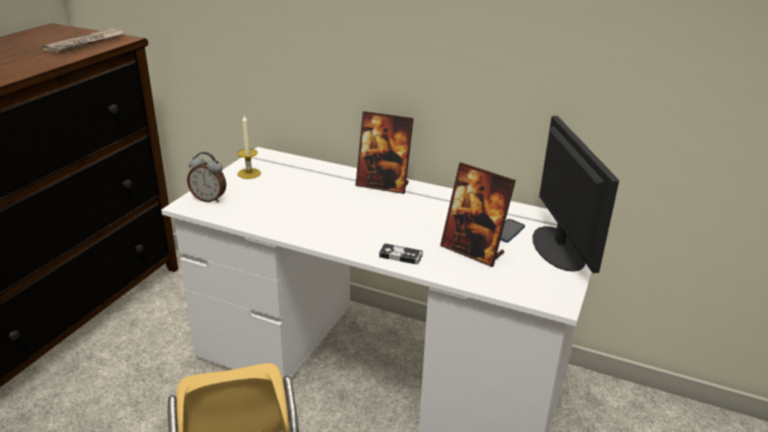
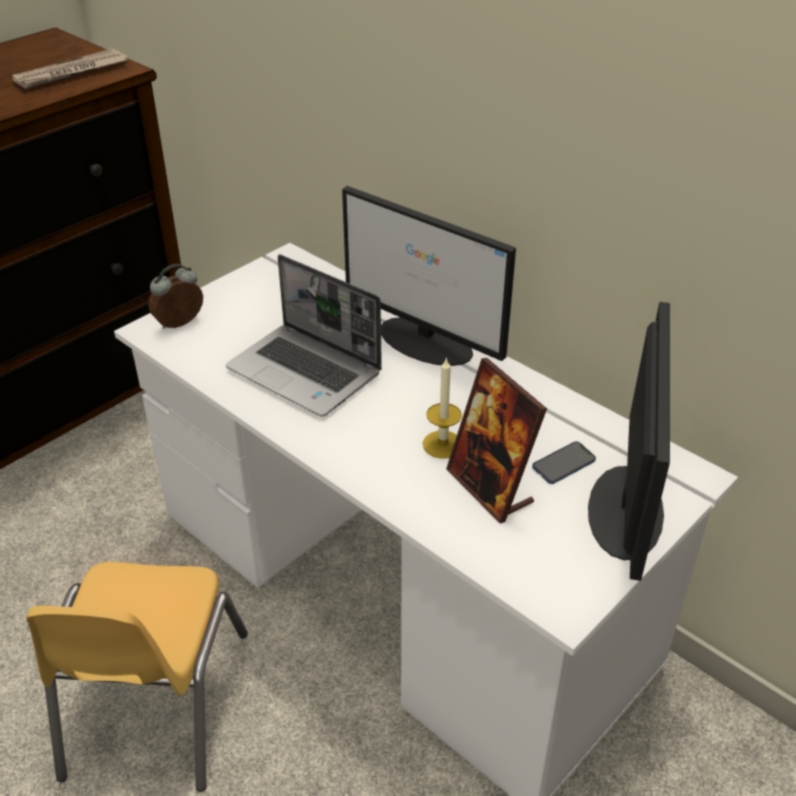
camera: 20 degrees right, 10 degrees up
(209, 199) = (180, 324): alarm clock -> alarm clock turned 105 degrees clockwise
(249, 173) = (253, 289): candle -> candle (442, 444)
(315, 211) = (306, 372): none -> laptop
(383, 185) = (426, 342): picture frame -> monitor
(400, 256) = (380, 475): game controller -> none

